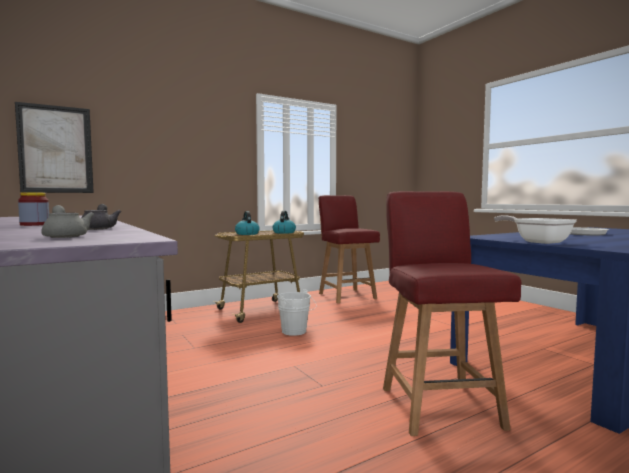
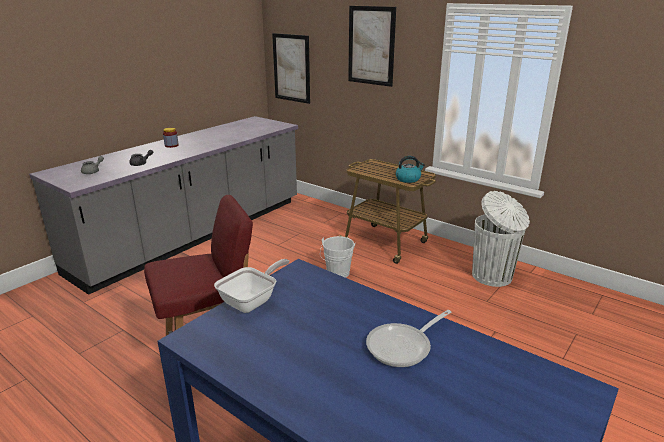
camera: 70 degrees right, 20 degrees up
(183, 124) = (371, 46): none -> picture
(247, 234) = (376, 169): kettle -> none
(346, 296) = (493, 276): red chair -> white trash can

